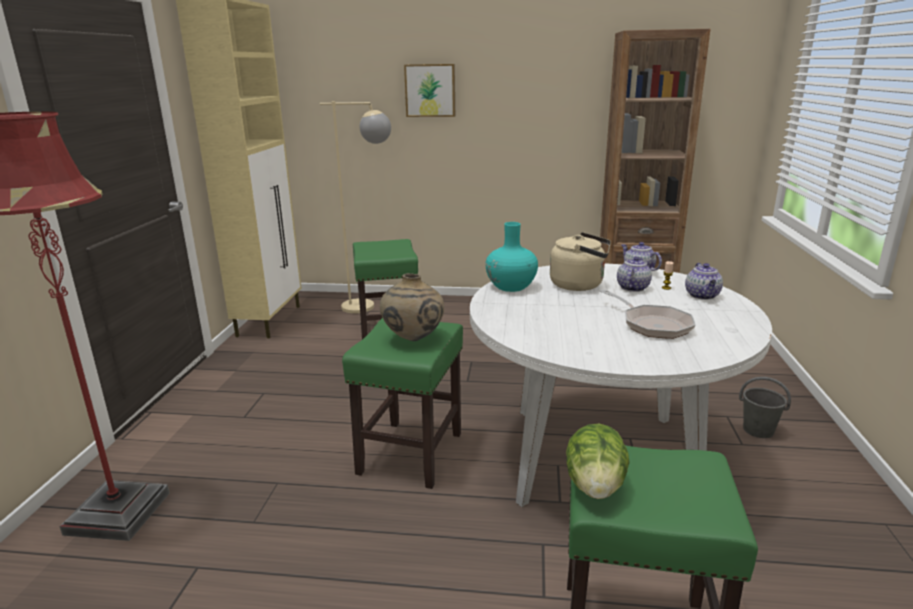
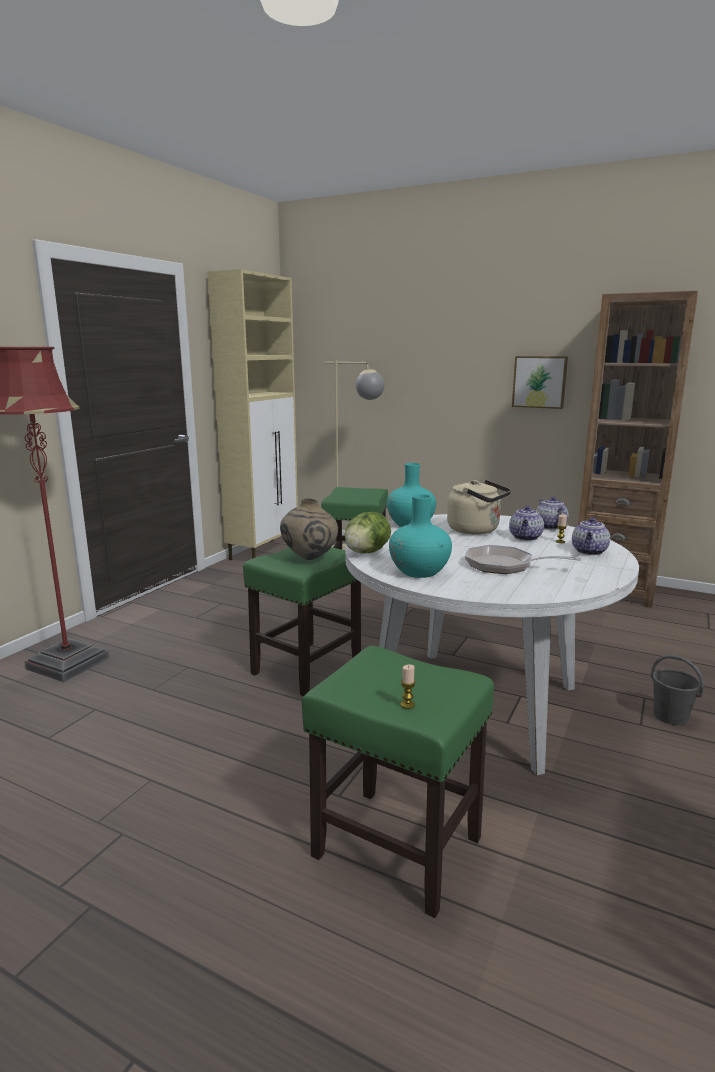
camera: 20 degrees right, 5 degrees down
(430, 90) = (428, 353): picture -> picture (539, 382)
(585, 346) = (419, 572): none -> turquoise vase
(595, 486) = (345, 676): lettuce -> lettuce (366, 552)
(632, 287) = (525, 538): teapot -> teapot turned 150 degrees clockwise
(652, 324) = (505, 565): frying pan -> frying pan turned 120 degrees clockwise
(686, 507) = (407, 704): none -> candle

